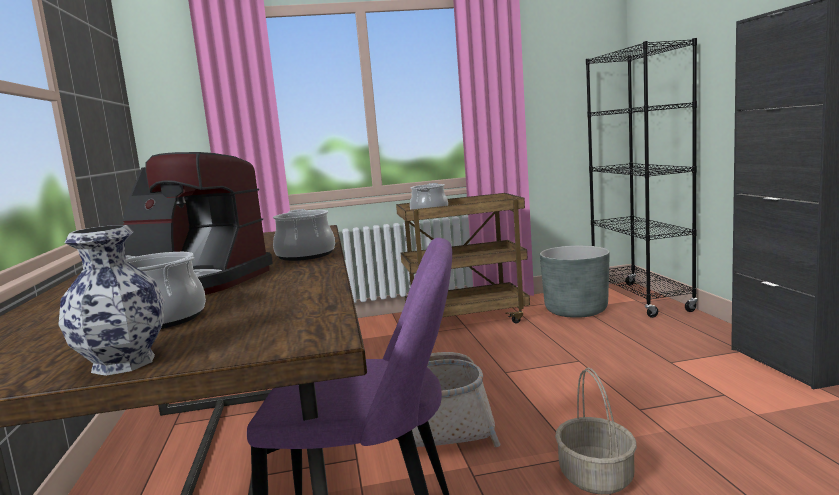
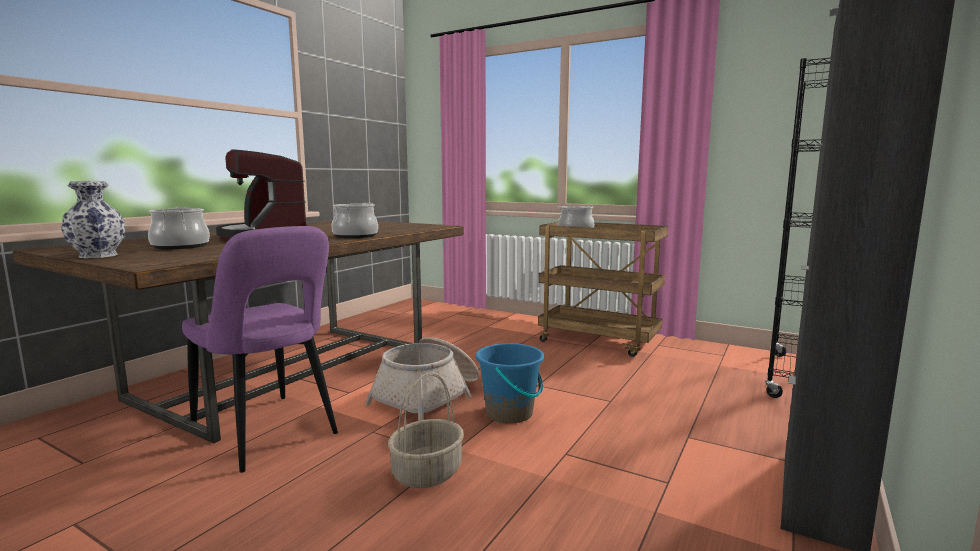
camera: 40 degrees right, 0 degrees up
(539, 402) = (510, 413): none -> blue bucket
(576, 310) = (709, 365): grey planter -> none

